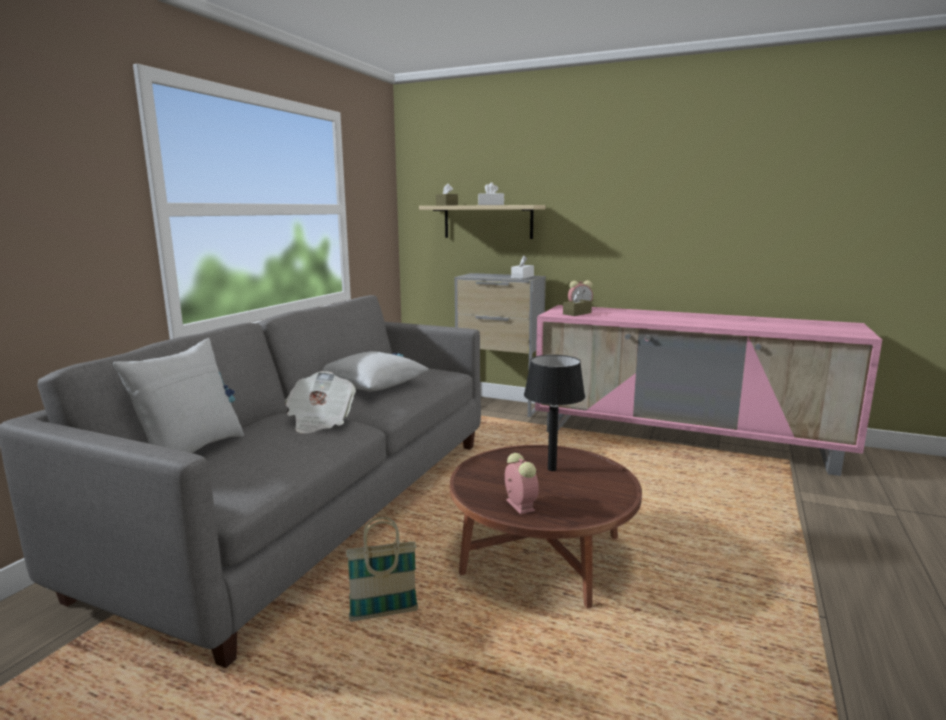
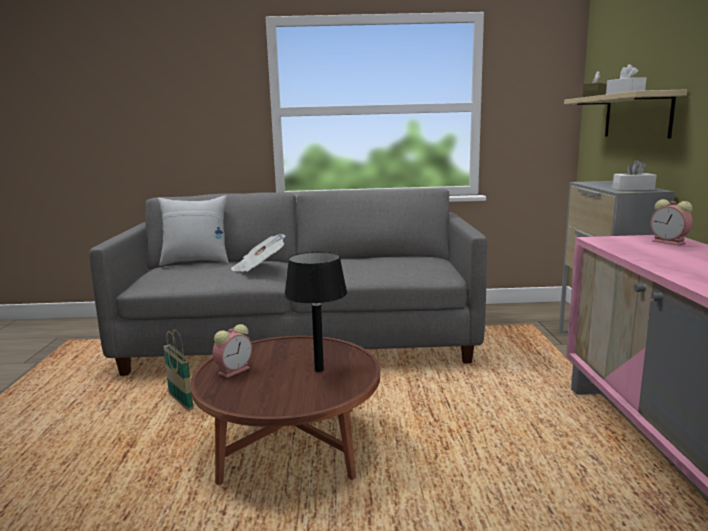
camera: 65 degrees right, 0 degrees up
(372, 385) = (357, 262): grey pillow -> none
(577, 313) = (634, 244): brown tissue box -> none

